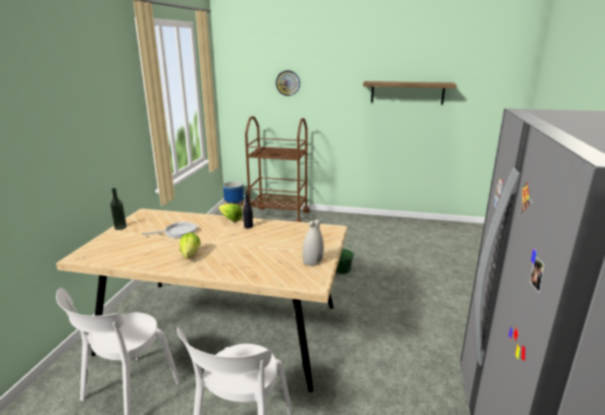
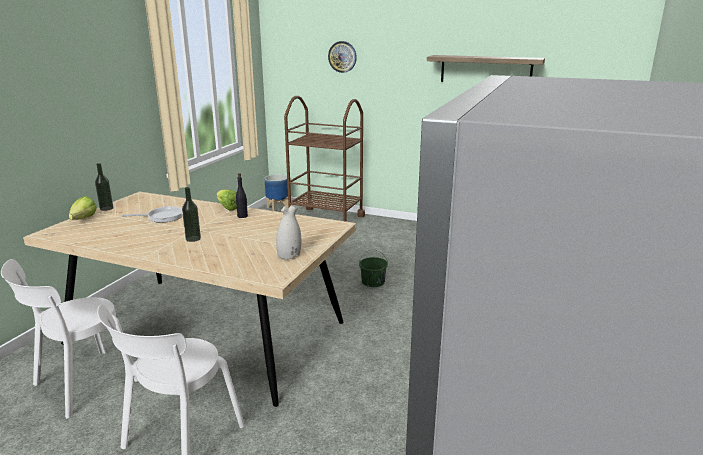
camera: 10 degrees right, 0 degrees up
(189, 257) = (158, 241): lettuce -> lettuce (81, 220)
(219, 252) = (193, 239): none -> bottle

